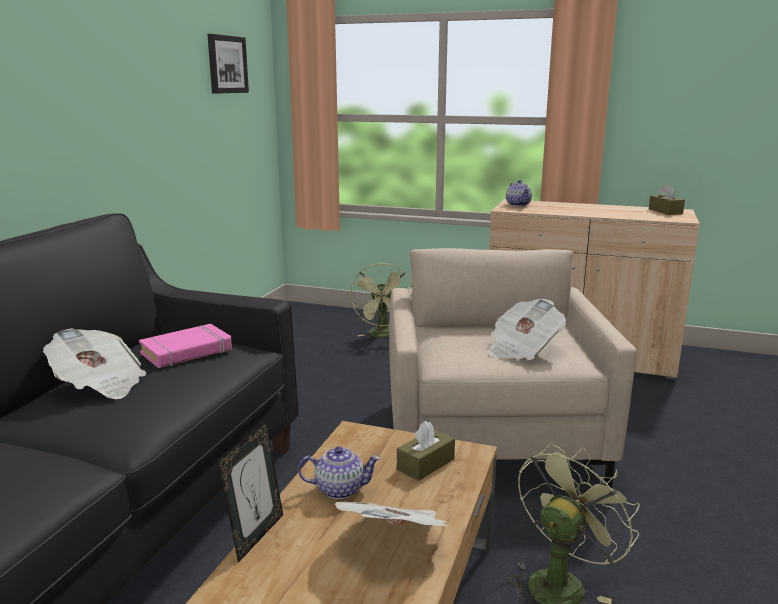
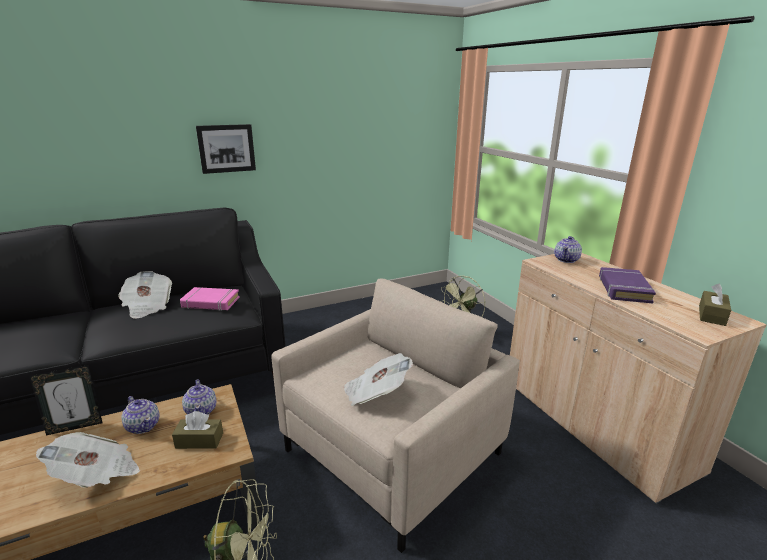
camera: 45 degrees right, 5 degrees up
(227, 64) = (397, 106): picture -> picture (226, 148)
(368, 449) = (201, 410): none -> teapot
(595, 211) = (623, 289): none -> purple book

